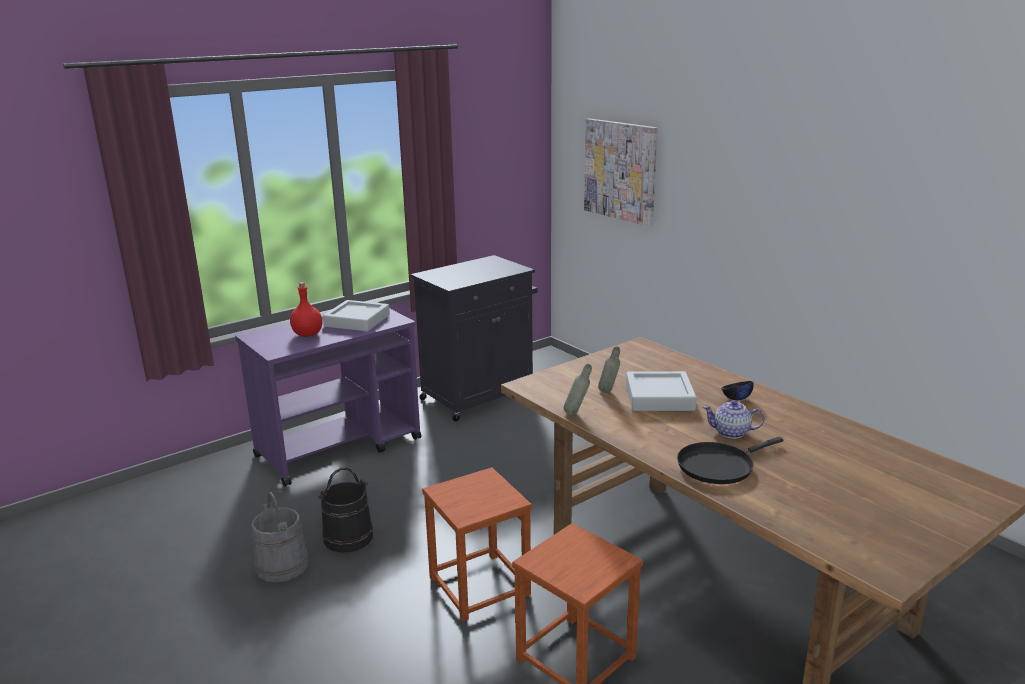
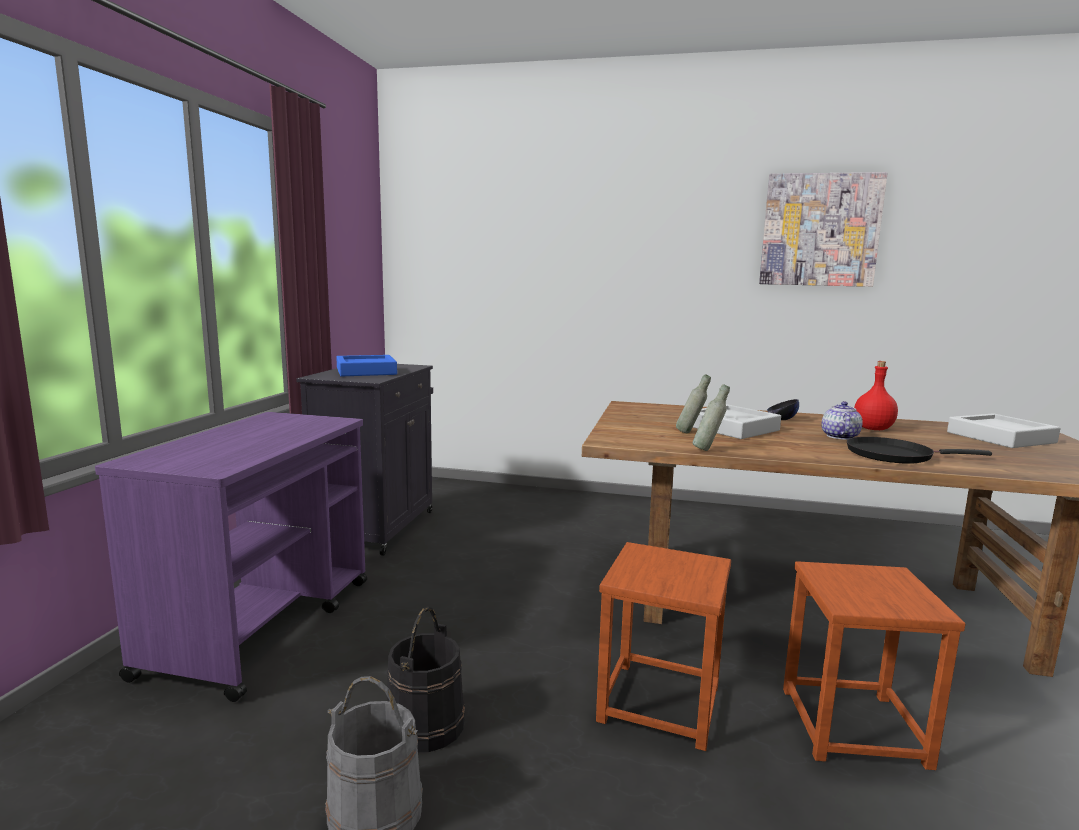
camera: 40 degrees left, 10 degrees down
(307, 334) = (233, 447): red bottle -> red bottle (872, 429)
(357, 320) = (282, 427): grey tray -> grey tray (1000, 437)
(468, 272) = (366, 371): none -> blue tray
(620, 170) = (484, 266): picture -> picture (820, 230)
(718, 466) = (894, 455): black frying pan -> black frying pan turned 75 degrees clockwise
(732, 433) = (839, 436): teapot -> teapot turned 135 degrees clockwise

